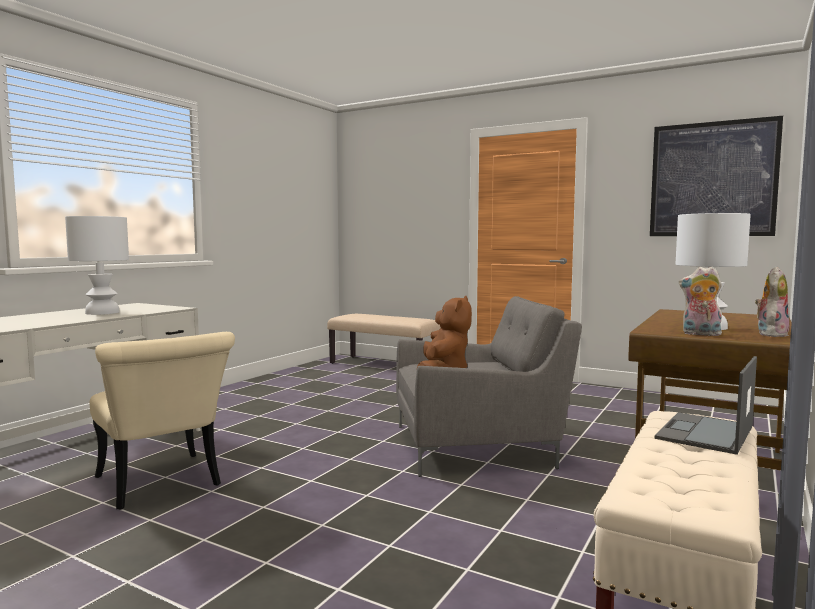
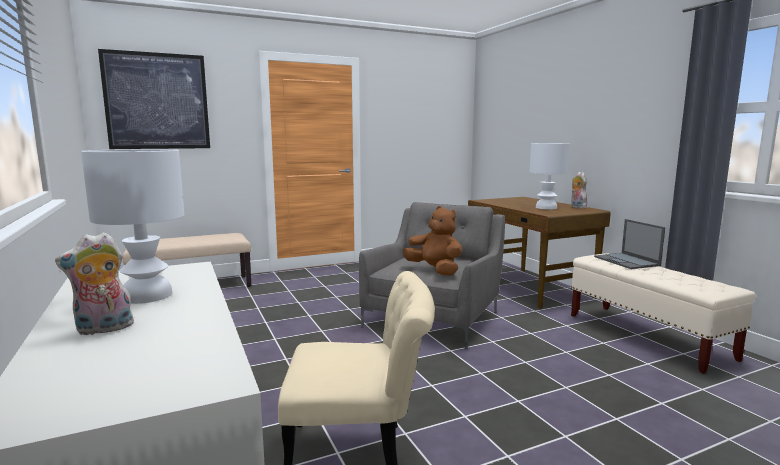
camera: 55 degrees left, 5 degrees up
(700, 334) = (567, 212): plush toy -> plush toy (103, 329)
(712, 179) = (435, 113): picture -> picture (157, 101)

